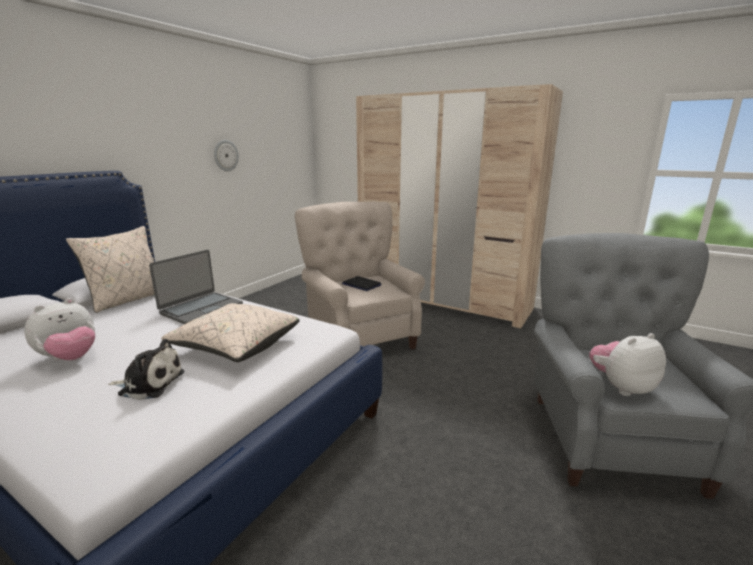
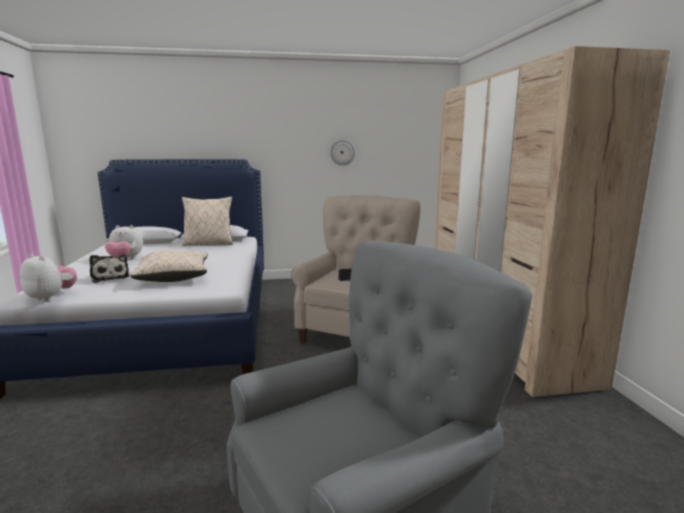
camera: 50 degrees right, 5 degrees down
(201, 309) = (216, 257): laptop -> none
(621, 387) = (283, 426): plush toy -> plush toy (51, 297)

